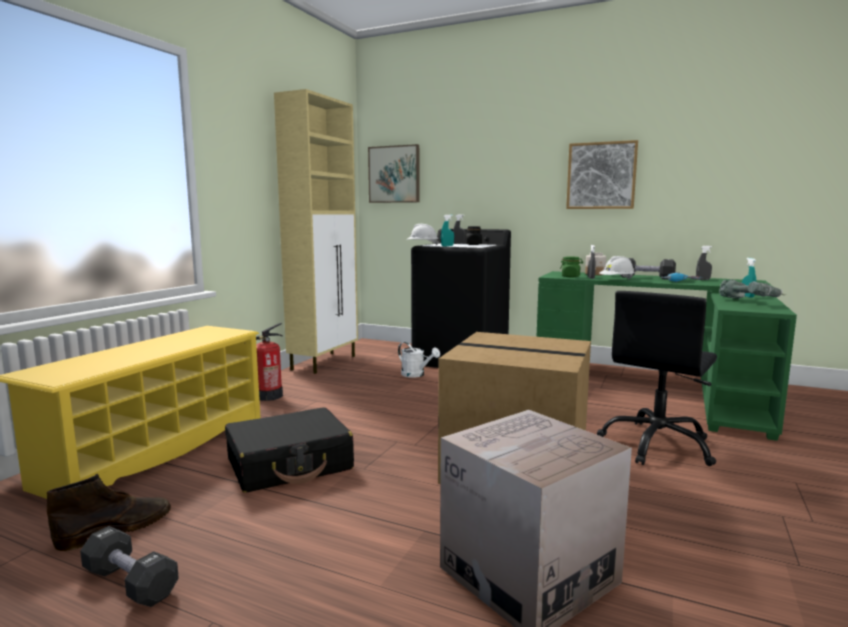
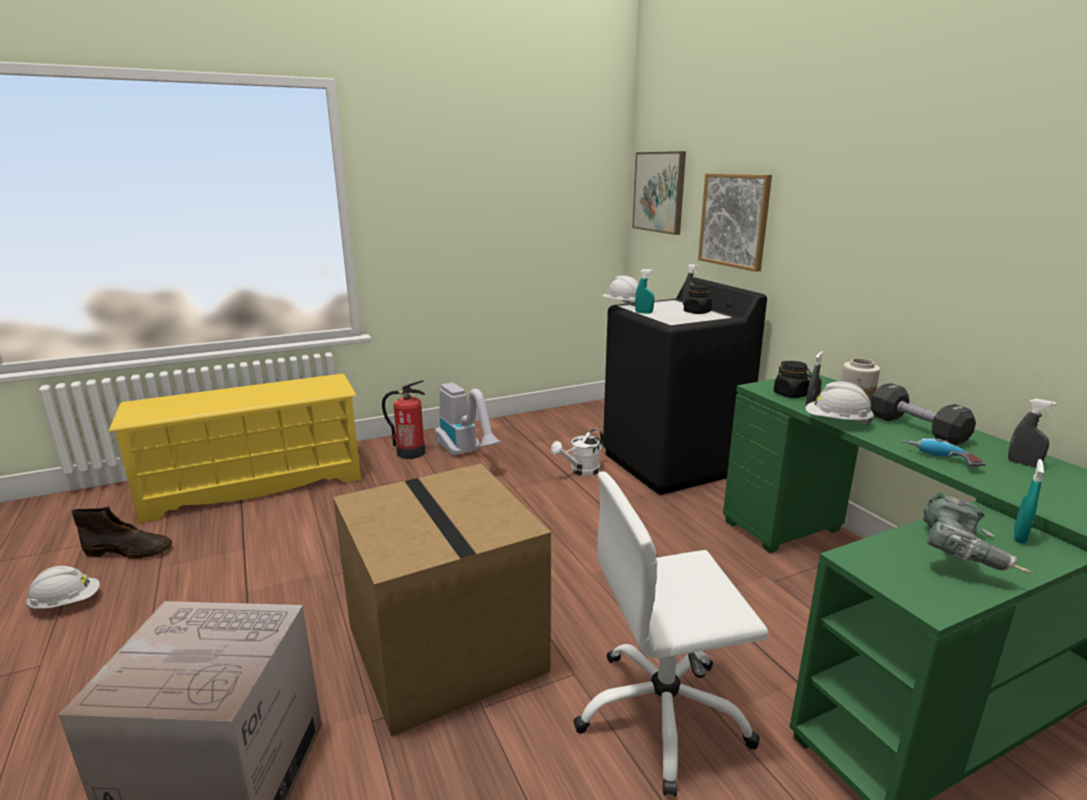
camera: 40 degrees right, 10 degrees up
(130, 583) = (67, 603): black dumbbell -> white hard hat
(290, 464) = (297, 542): black suitcase -> none
(316, 386) = (466, 453): none -> vacuum cleaner
(325, 362) = (525, 423): beige cabinet -> none
(416, 375) = (581, 471): white watering can -> white watering can turned 60 degrees clockwise
(571, 276) = (791, 394): green jar -> black jar
(601, 175) = (906, 224): picture -> picture (734, 220)
(657, 445) = (662, 715): black office chair -> white office chair

